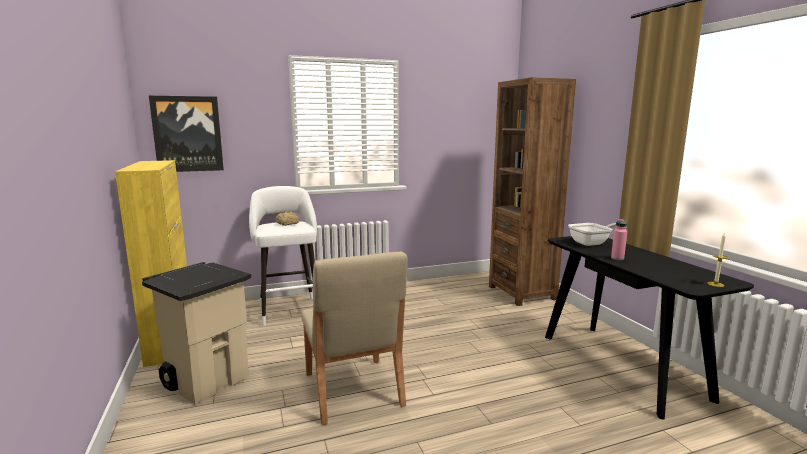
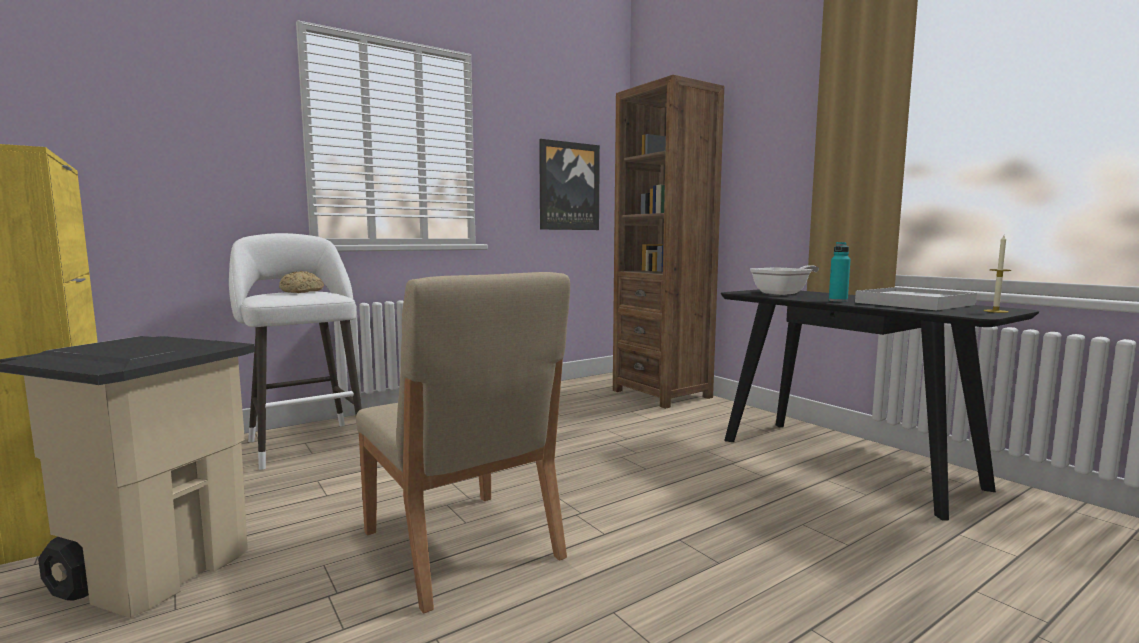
camera: 15 degrees left, 5 degrees down
(187, 134) = (104, 133): picture -> picture (569, 186)
(617, 258) = (838, 300): pink bottle -> turquoise bottle
(669, 267) = (914, 303): none -> white tray

